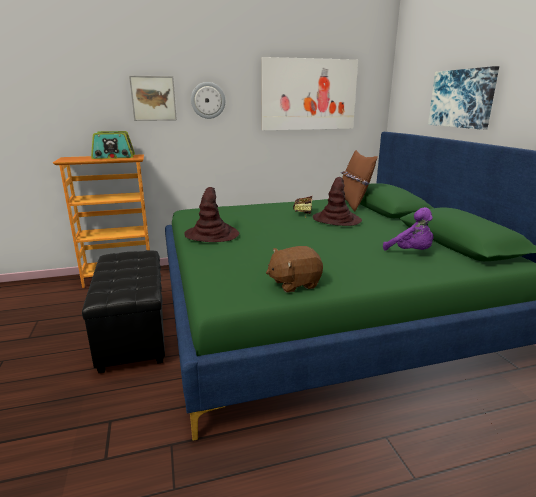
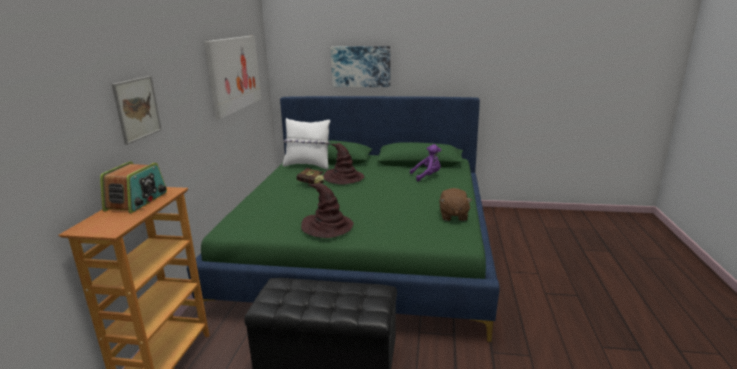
camera: 65 degrees left, 0 degrees up
(208, 100) = (178, 98): wall clock -> none
(353, 204) = (308, 165): brown pillow -> white pillow

